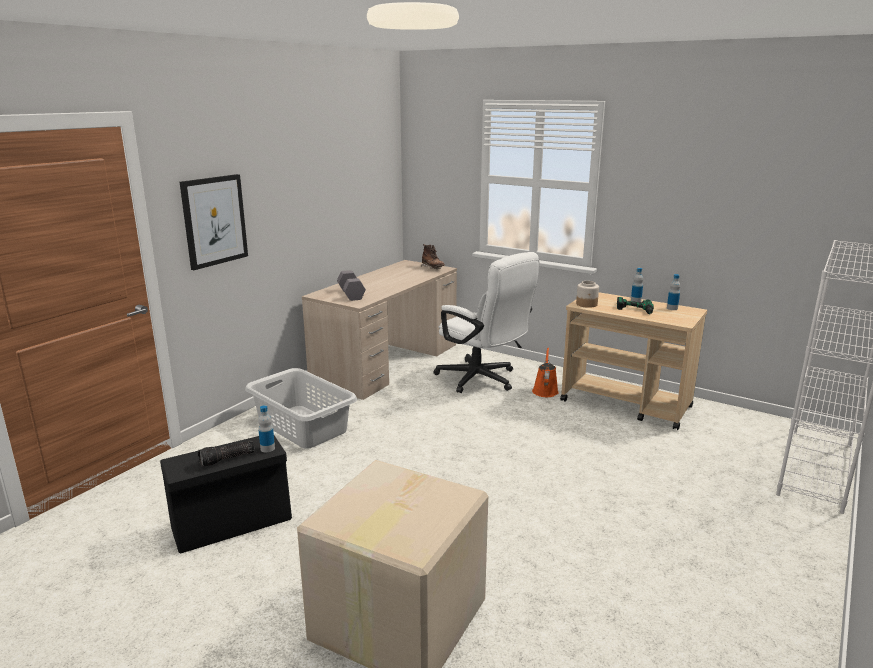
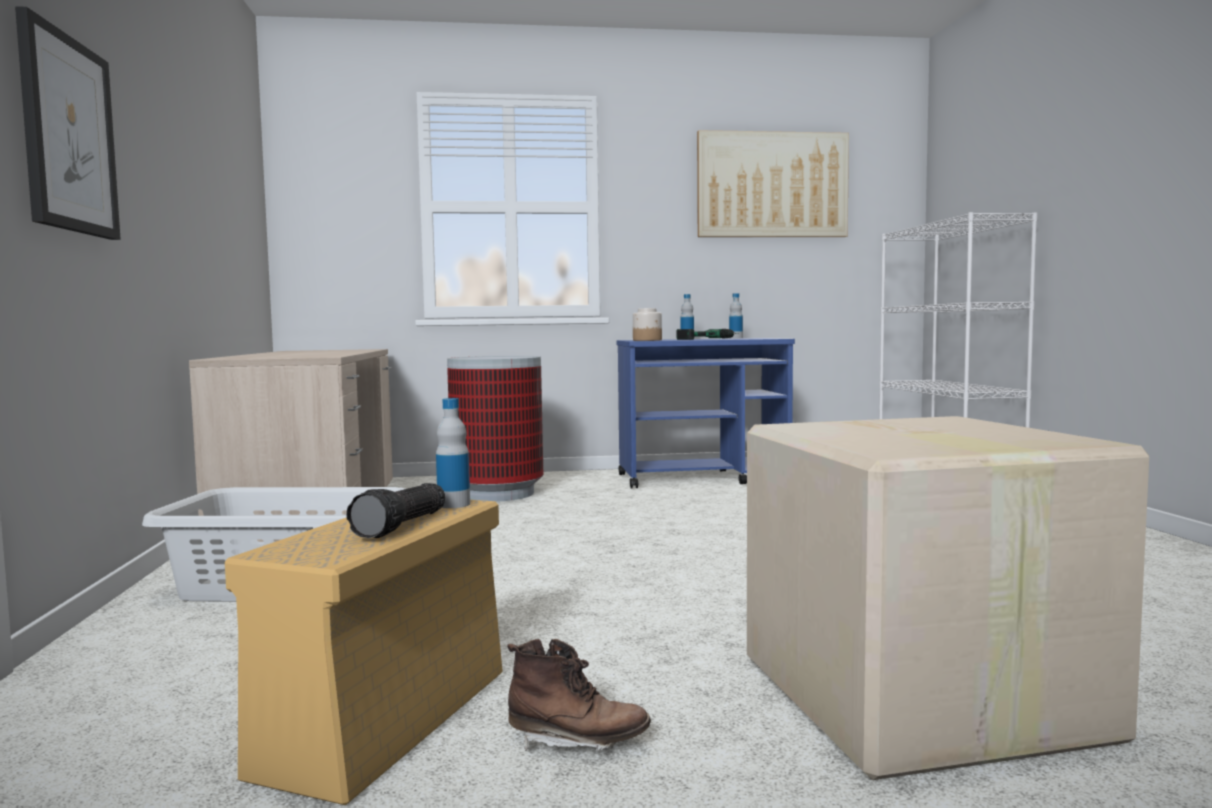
camera: 40 degrees left, 15 degrees down
(234, 523) = (389, 718): black storage box -> beige storage box
(350, 294) = (283, 356): grey dumbbell -> none
(433, 268) = (353, 349): brown boot -> brown boot (577, 742)
(482, 380) = (498, 494): white office chair -> trash can
(545, 390) = (594, 486): orange watering can -> none
(626, 404) = (703, 478): beige cart -> blue cart
(747, 178) = (772, 185): none -> picture

